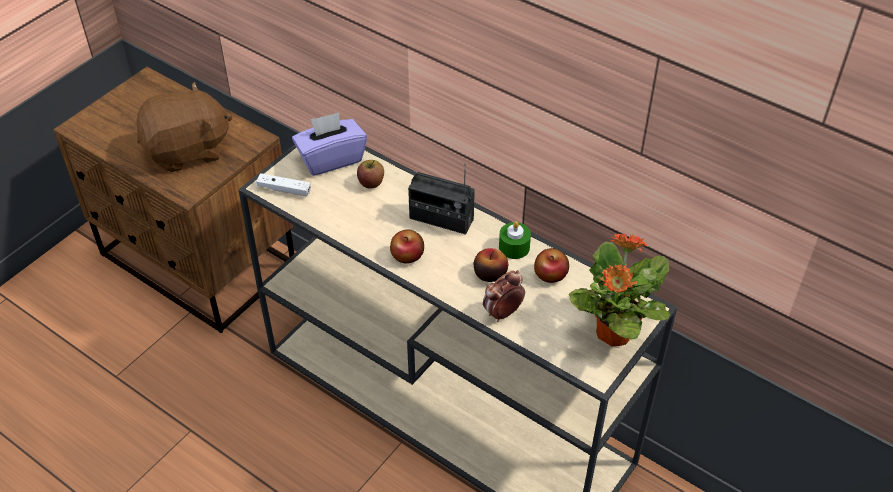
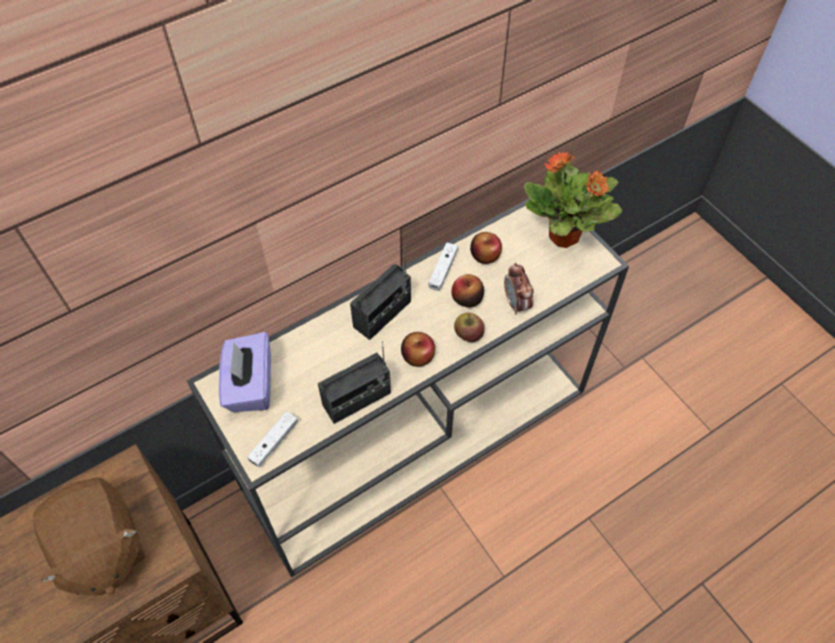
camera: 70 degrees left, 10 degrees up
(187, 150) = (100, 549): brown plush toy -> brown plush toy turned 150 degrees clockwise
(344, 227) = (357, 399): none -> radio
(371, 182) = (304, 358): apple -> apple (468, 334)
(514, 247) = (443, 270): green candle -> white game controller

